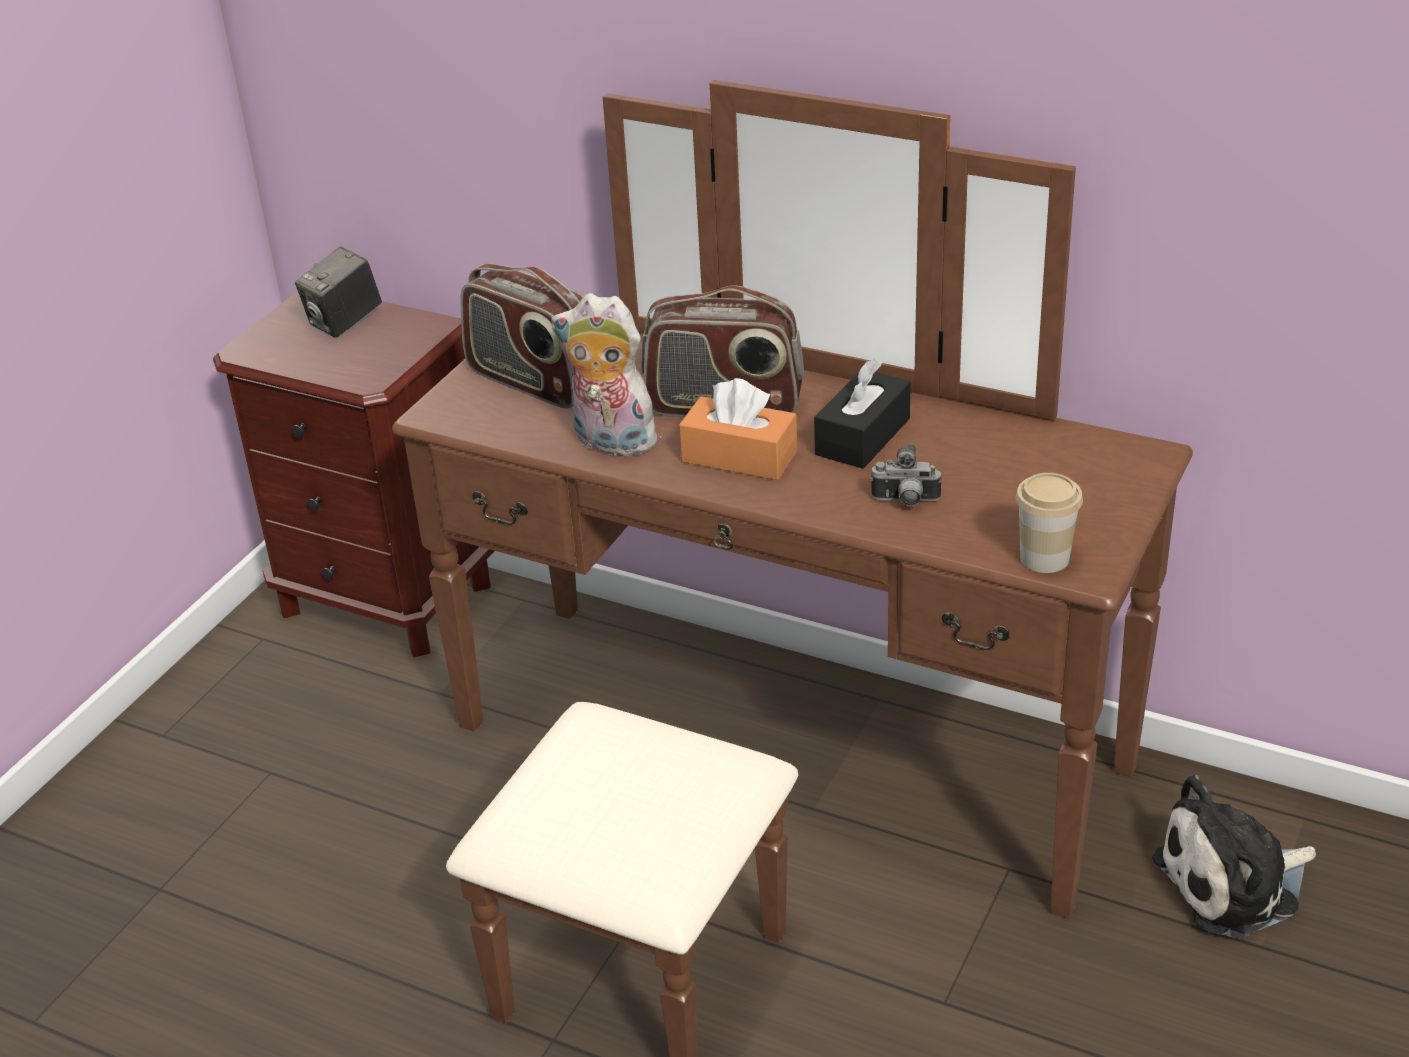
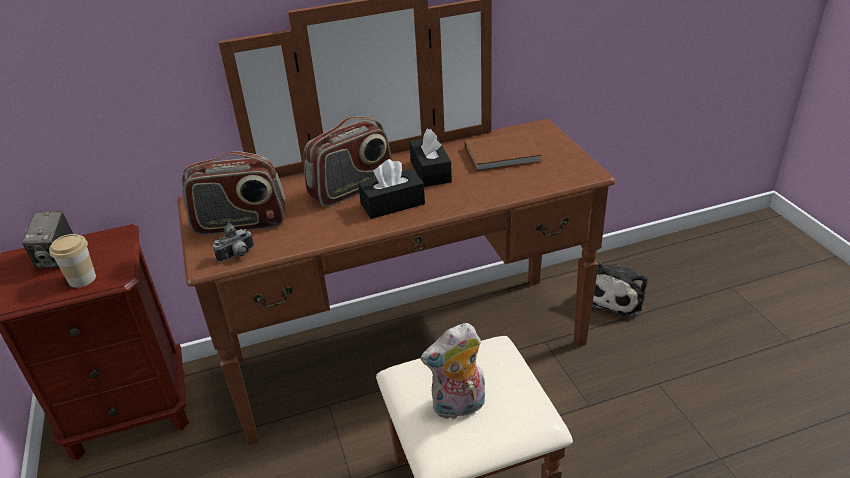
camera: 45 degrees left, 0 degrees up
(610, 442) = (323, 229): plush toy -> plush toy (458, 407)
(739, 456) = (392, 204): orange tissue box -> black tissue box
(905, 502) = (488, 185): camera -> camera (237, 256)
(1008, 469) = (504, 155): none -> brown book
(1044, 558) = (570, 177): cup -> cup (82, 279)

